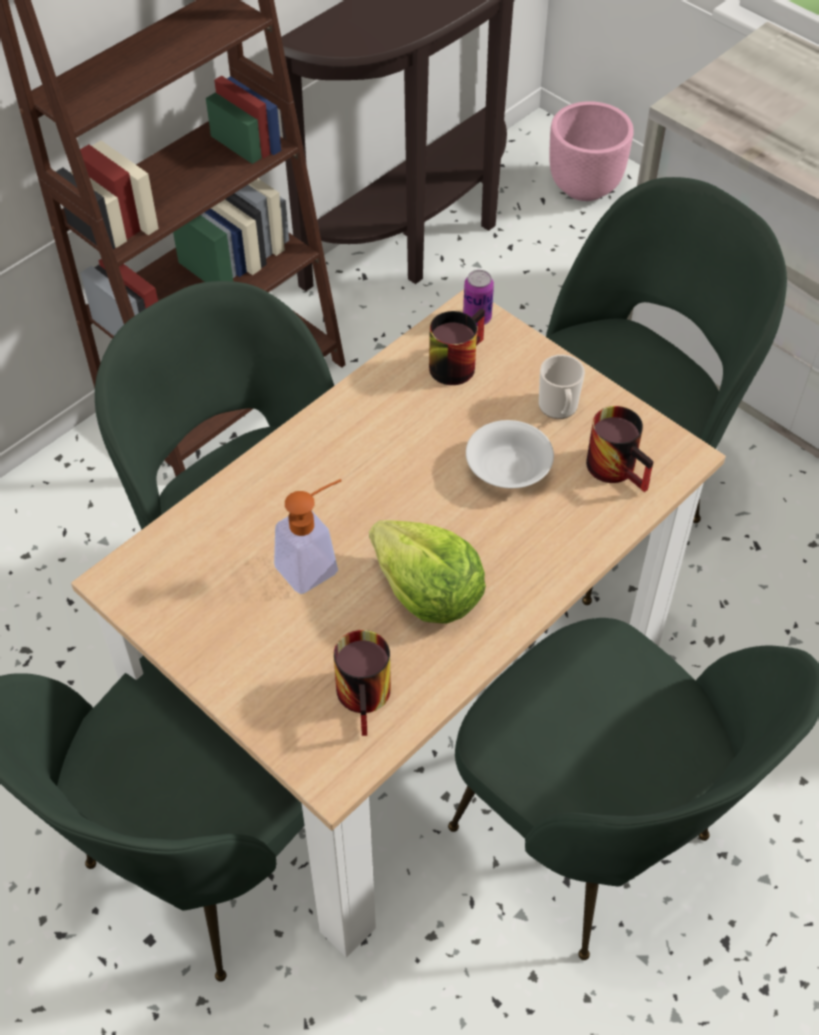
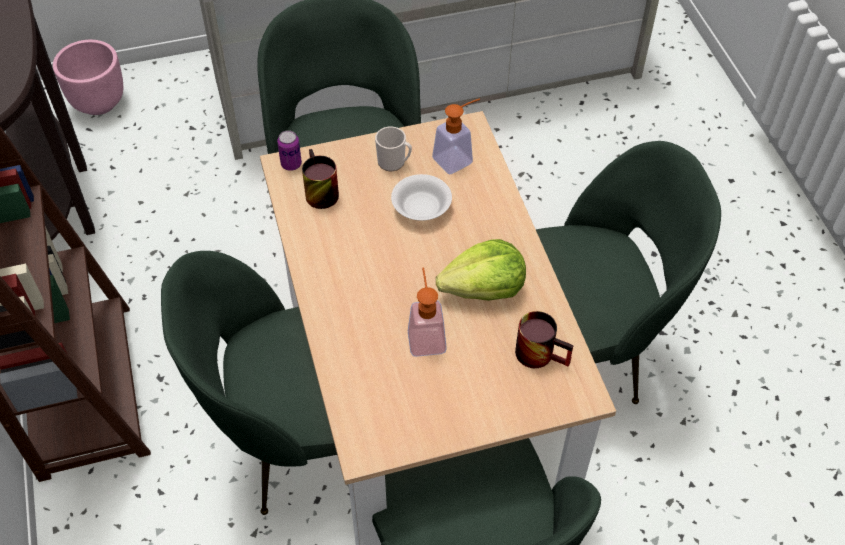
camera: 60 degrees left, 0 degrees up
(620, 467) = (458, 158): mug -> soap dispenser

